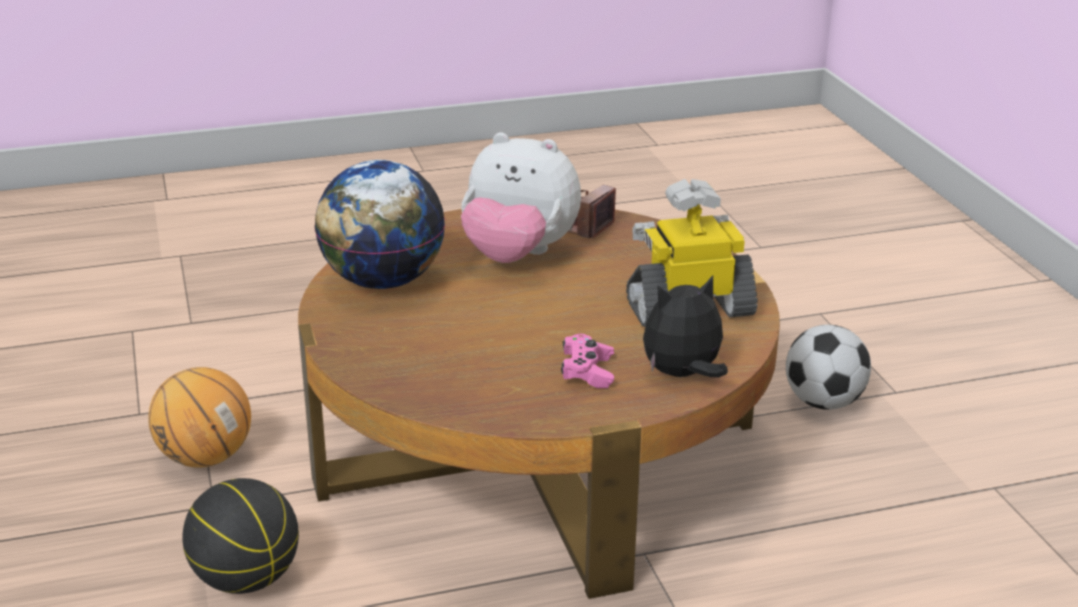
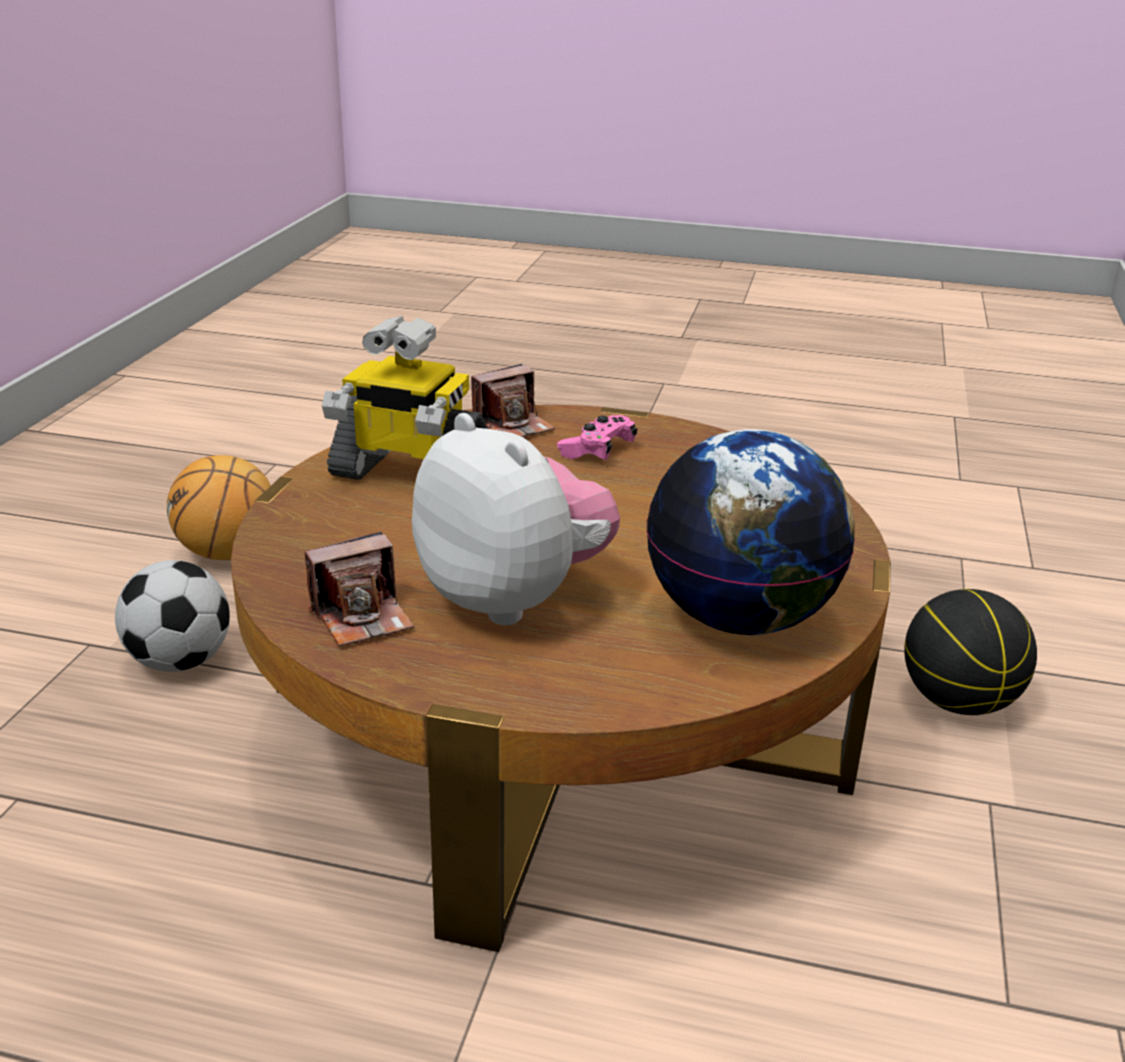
camera: 150 degrees left, 0 degrees up
(205, 458) = (1000, 882): basketball -> basketball (228, 553)
(683, 375) = (513, 425): plush toy -> camera

